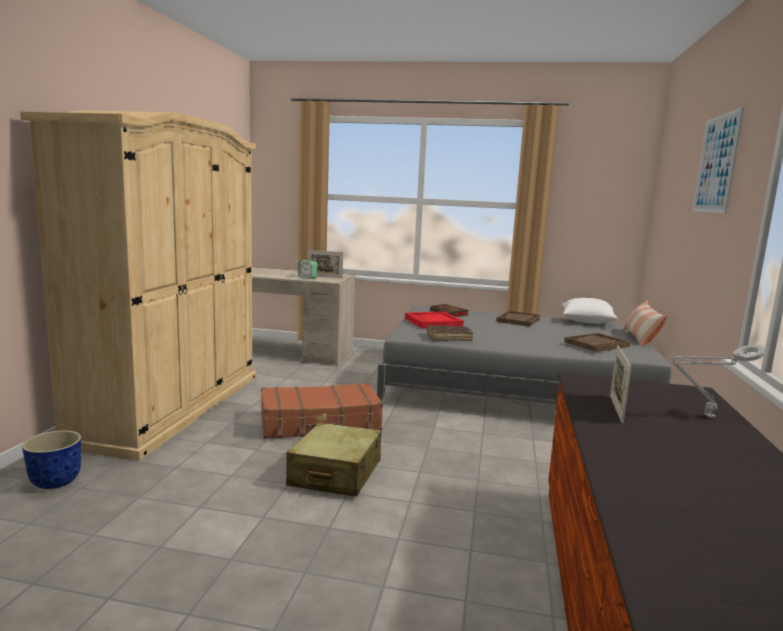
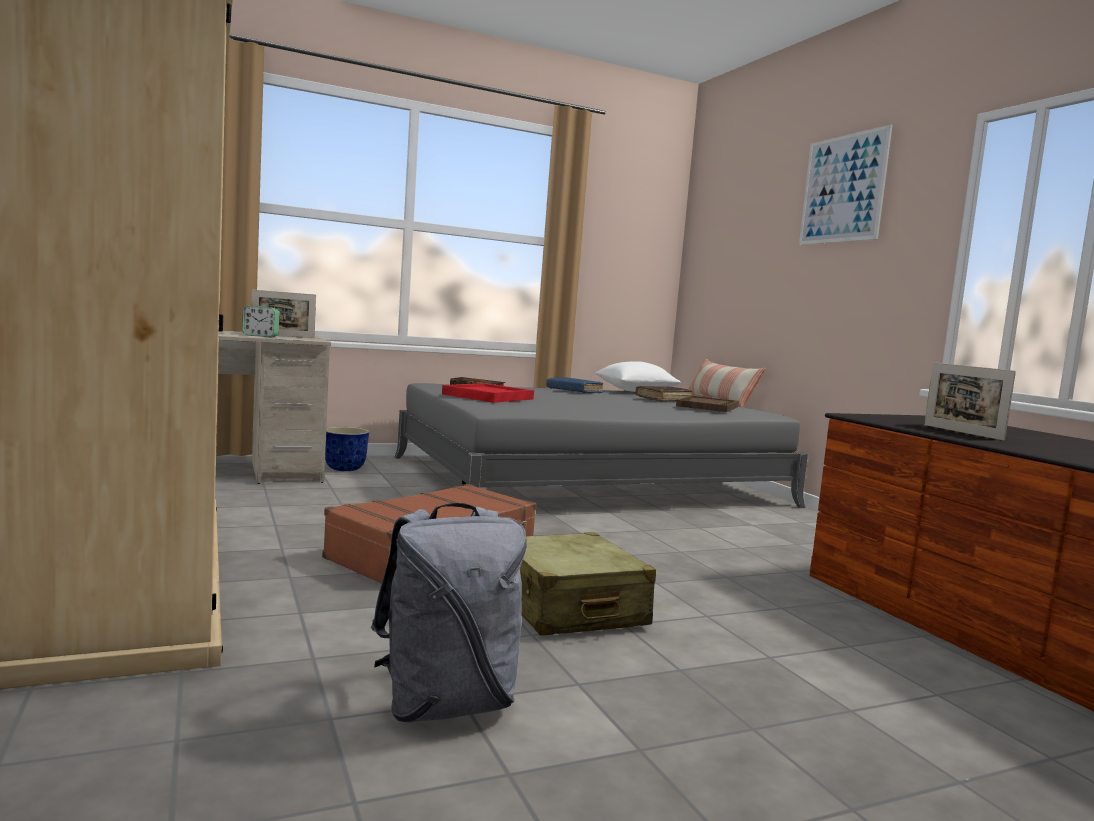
camera: 35 degrees left, 5 degrees down
(55, 482) = (91, 748): planter -> planter (344, 469)
(189, 506) = (446, 705): none -> grey backpack
(449, 338) = (550, 409): brown book -> brown book (663, 399)
(518, 320) = (574, 391): brown tray -> blue book
(706, 417) = (1022, 432): grey table lamp -> none

